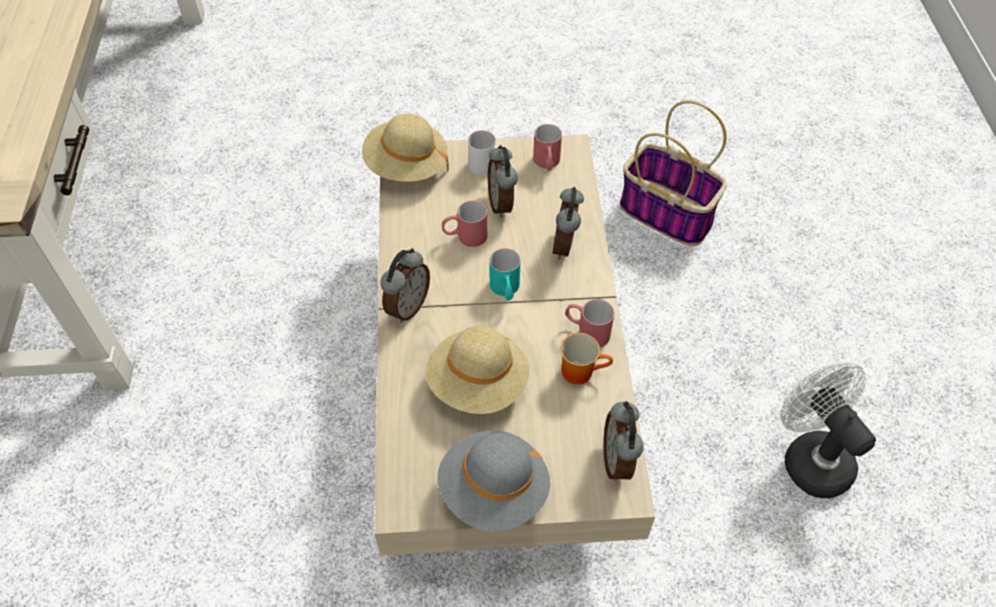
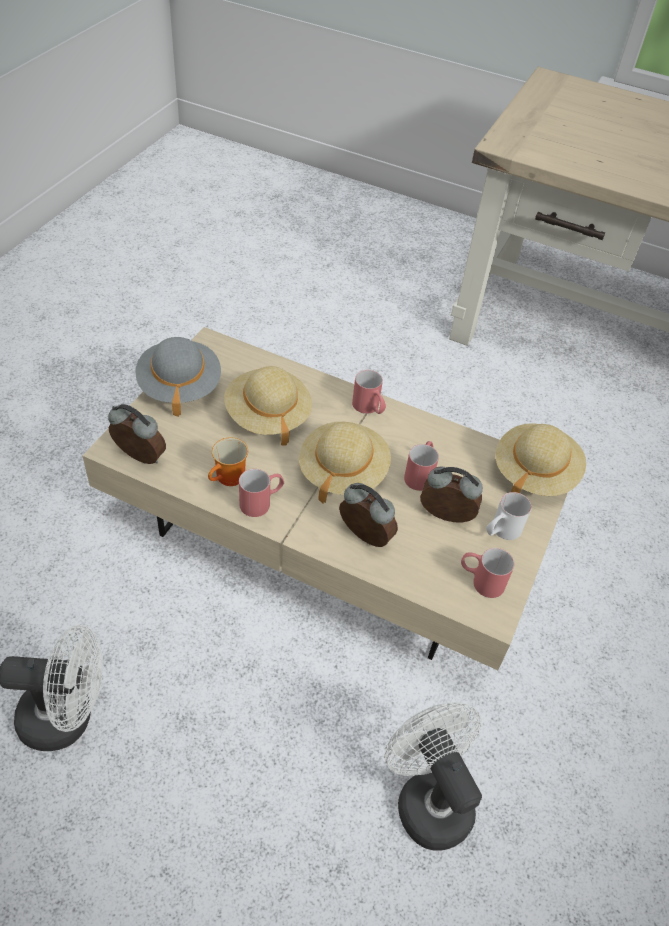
camera: 115 degrees right, 5 degrees down
(407, 306) = (369, 409): alarm clock -> red mug
(505, 290) = (342, 472): turquoise mug -> beige hat
(668, 214) = (428, 798): basket -> white fan

